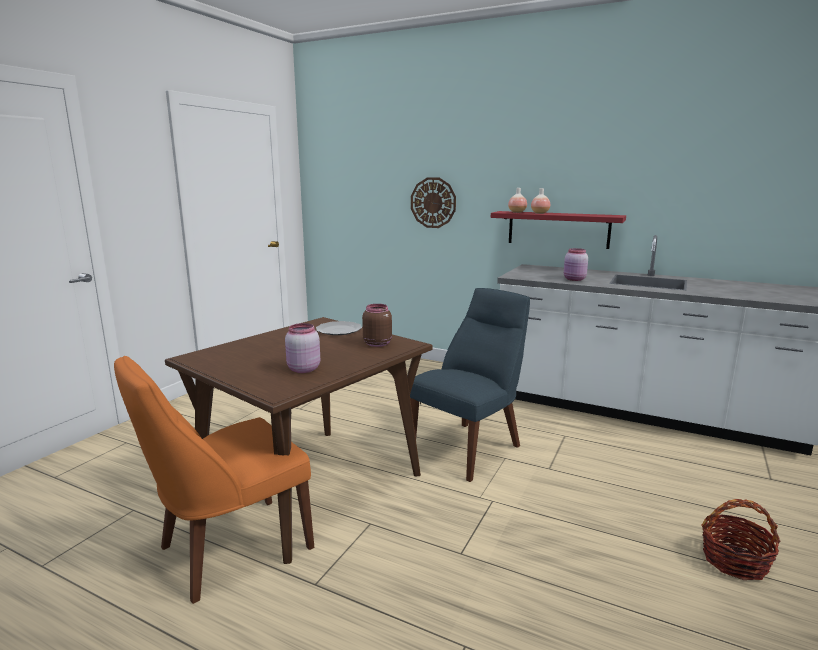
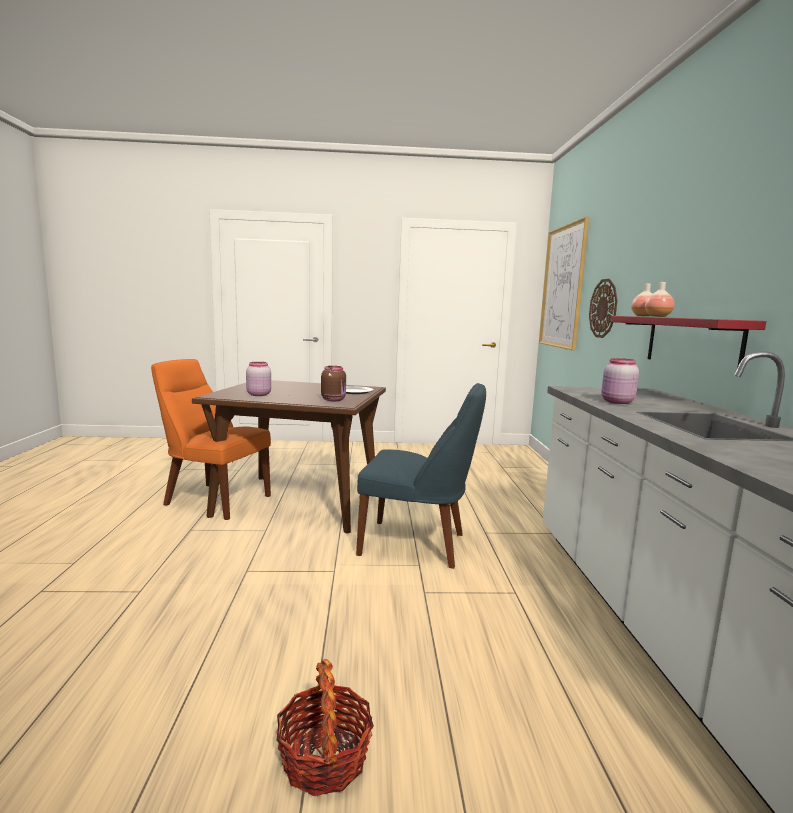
camera: 60 degrees right, 5 degrees down
(349, 179) = (562, 287): none -> picture

